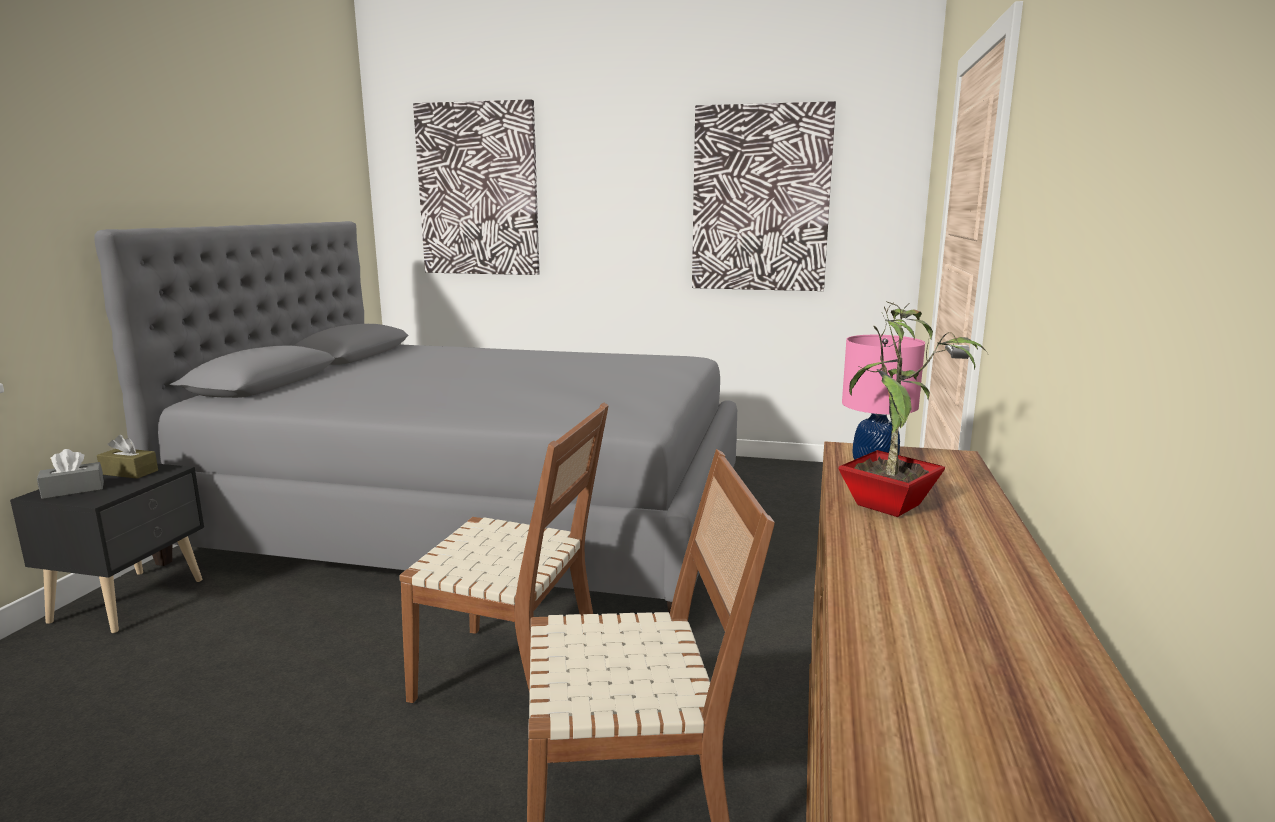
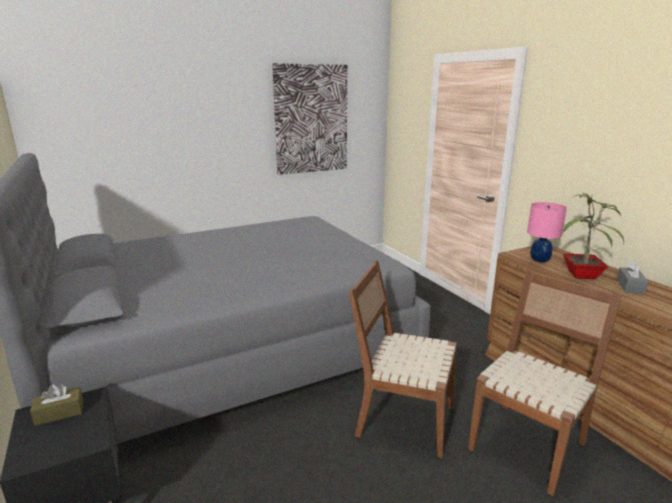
camera: 40 degrees left, 5 degrees up
(73, 490) = (46, 446): grey tissue box -> grey tissue box (630, 286)
(478, 190) = (119, 119): picture -> none
(516, 677) = (401, 419): chair -> chair turned 135 degrees counterclockwise

